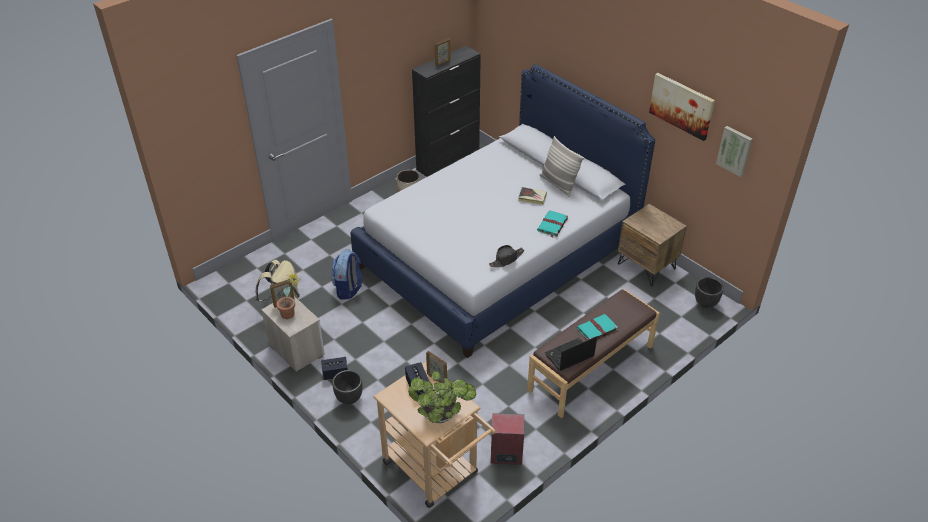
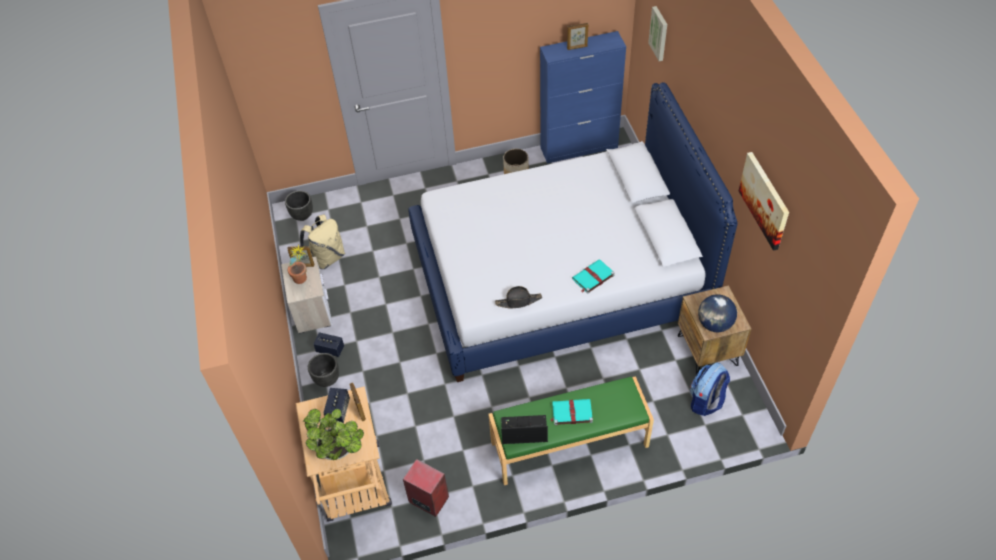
camera: 30 degrees right, 10 degrees up
(348, 289) = (394, 263): backpack -> backpack (706, 401)
(448, 161) = (579, 147): black cabinet -> blue cabinet
(532, 197) = (594, 236): book -> none
(558, 184) = (633, 229): pillow -> none
(591, 368) = (569, 445): brown bench -> green bench
(659, 231) = (715, 324): none -> globe
(705, 303) = (742, 420): black planter -> black planter (302, 215)
(735, 150) = (797, 277): picture -> picture (659, 33)

